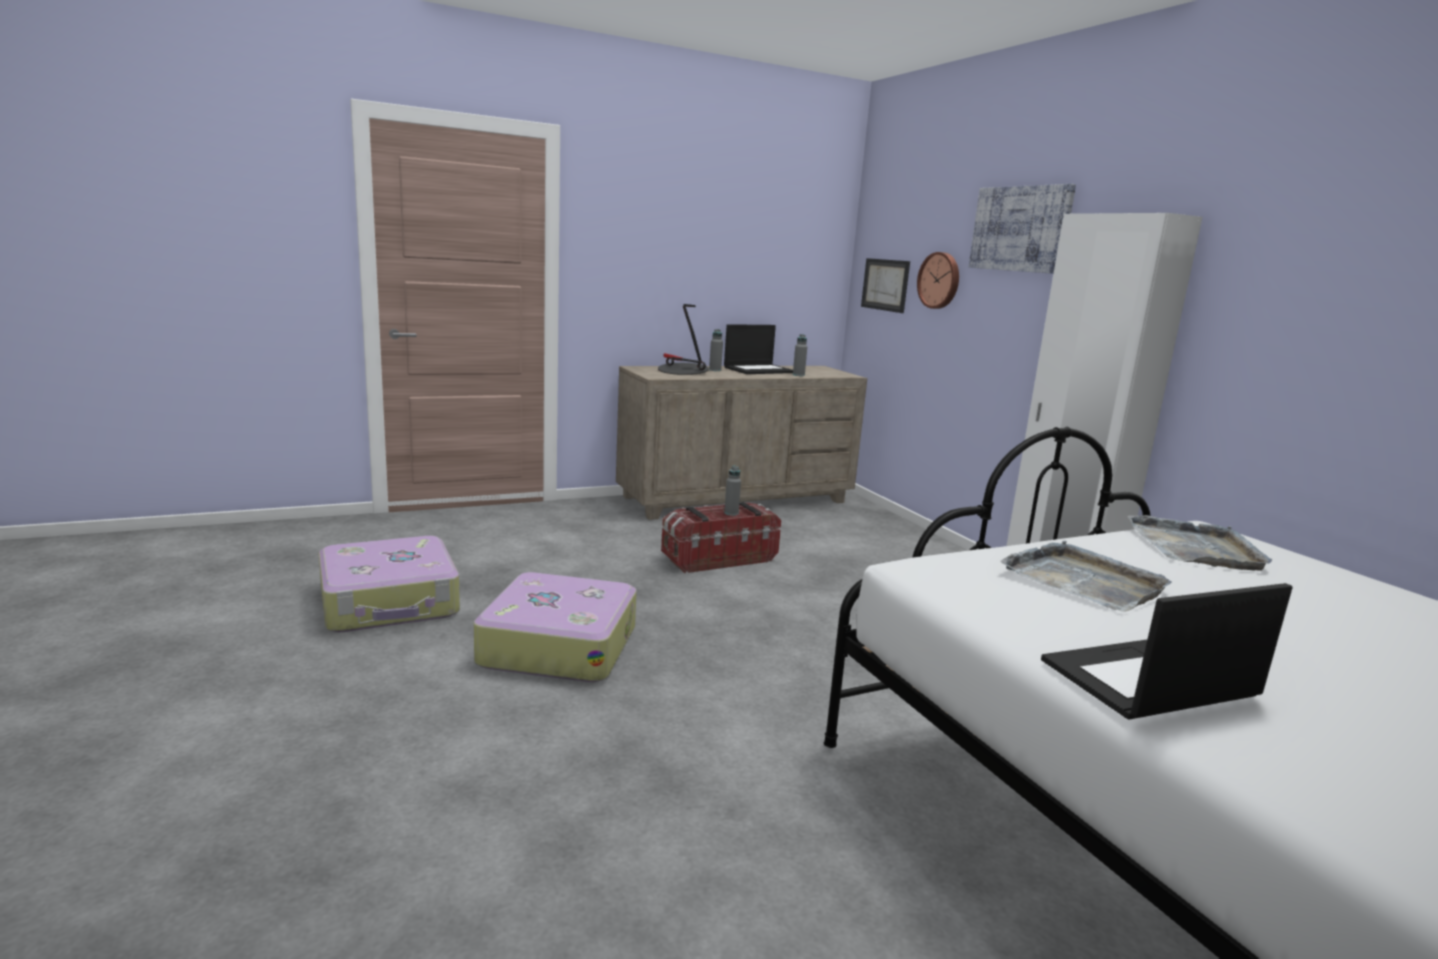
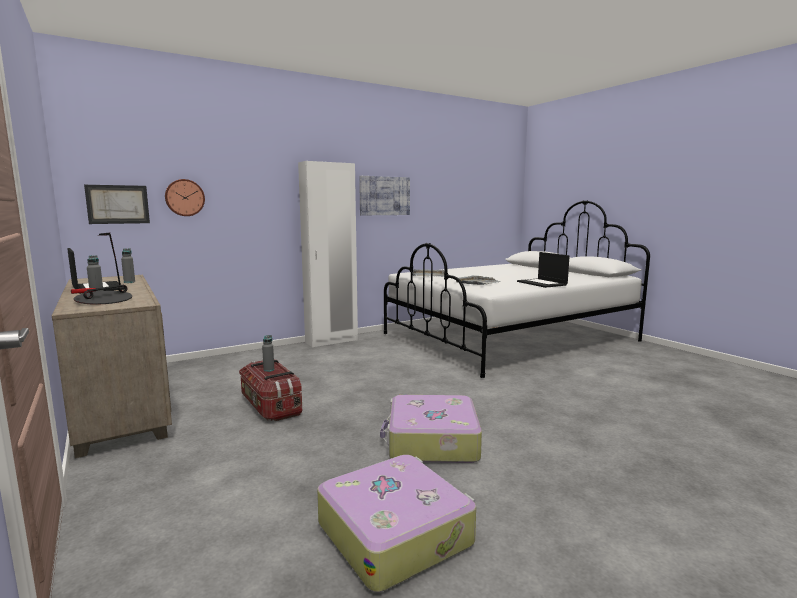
camera: 95 degrees left, 5 degrees down
(1020, 229) = (247, 166): picture -> picture (384, 196)

